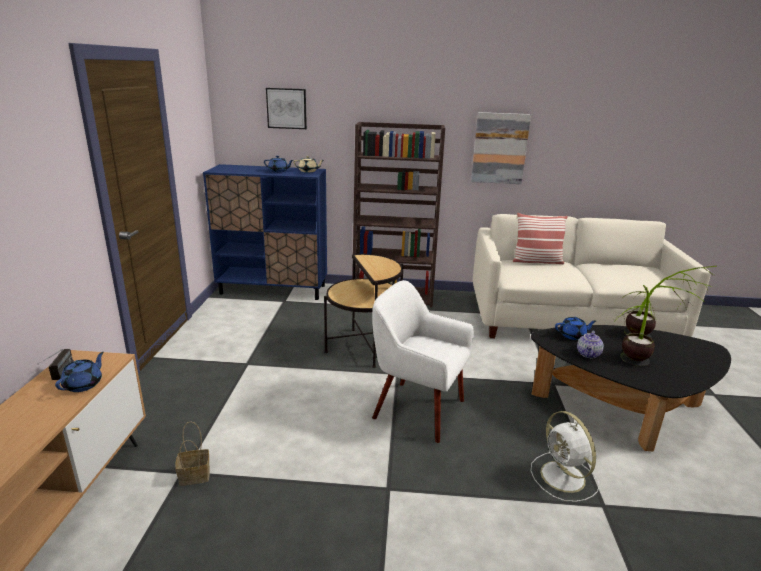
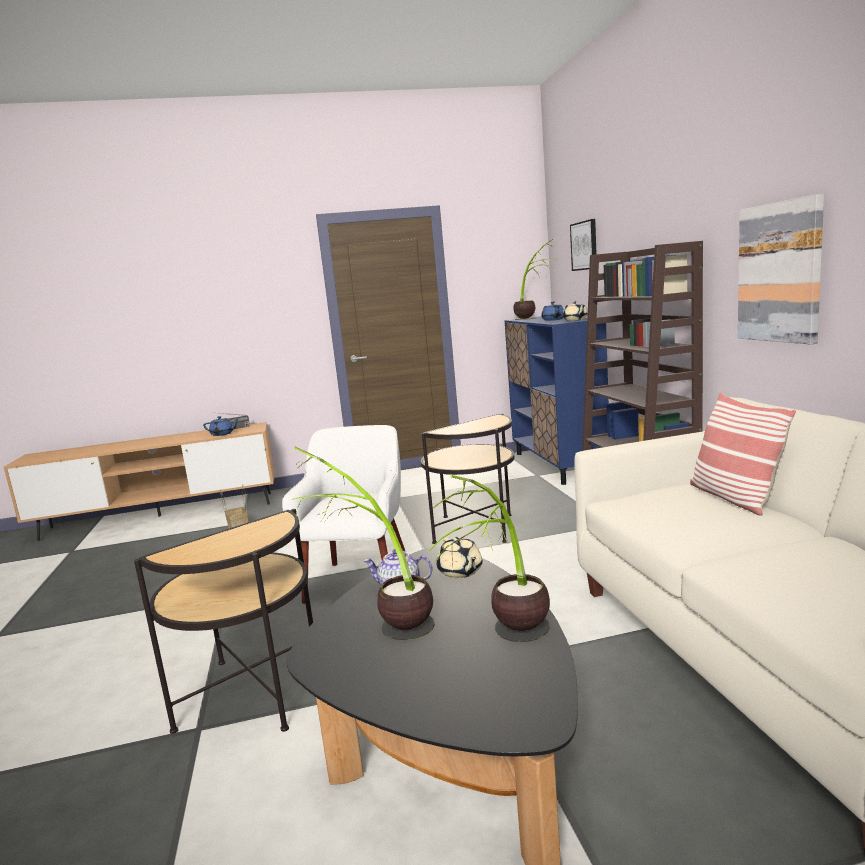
camera: 75 degrees right, 10 degrees down
(235, 169) = (534, 318): none -> potted plant
(564, 478) = (250, 692): white fan -> side table
(573, 335) = (460, 572): blue teapot -> beige teapot

